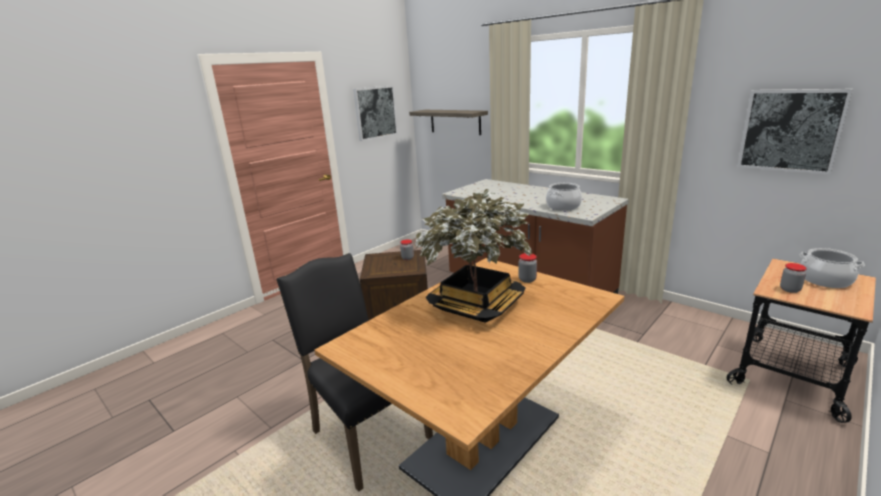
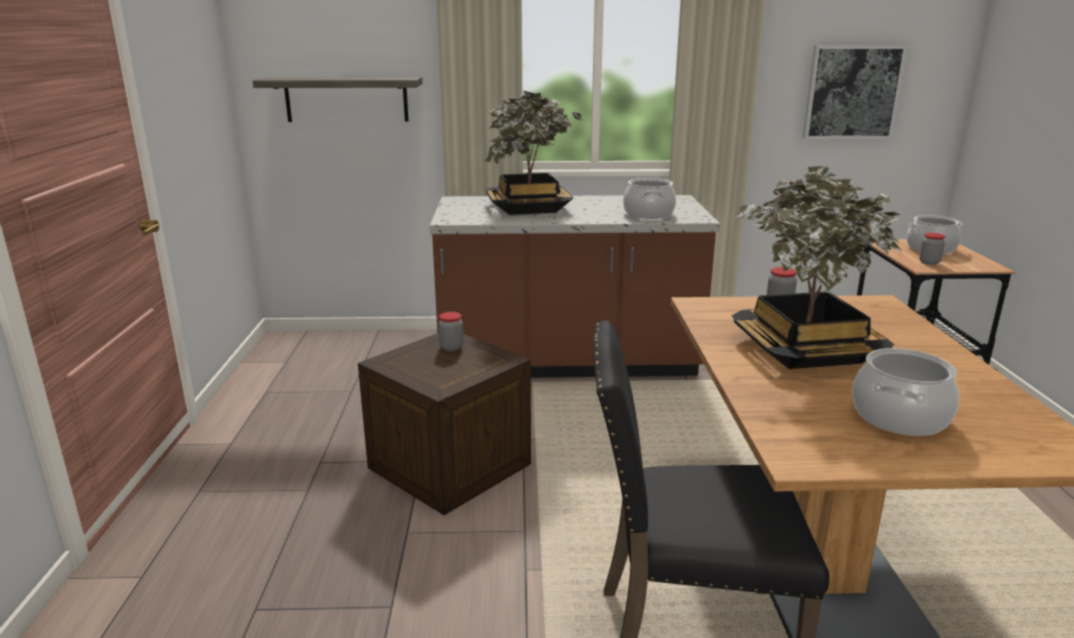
camera: 45 degrees left, 0 degrees up
(375, 112) = (190, 80): picture -> none
(429, 353) = (900, 417): none -> cooking pot
(508, 192) = (529, 208): none -> potted plant

